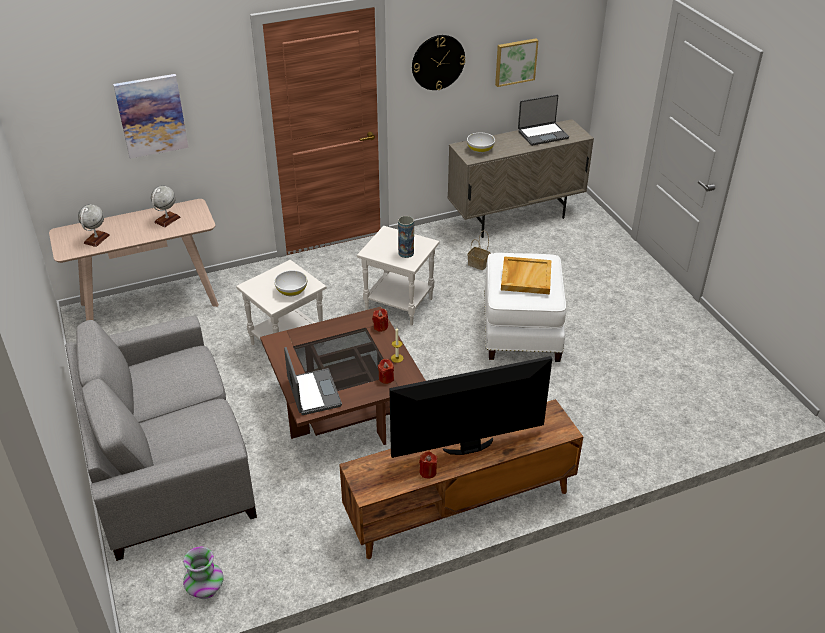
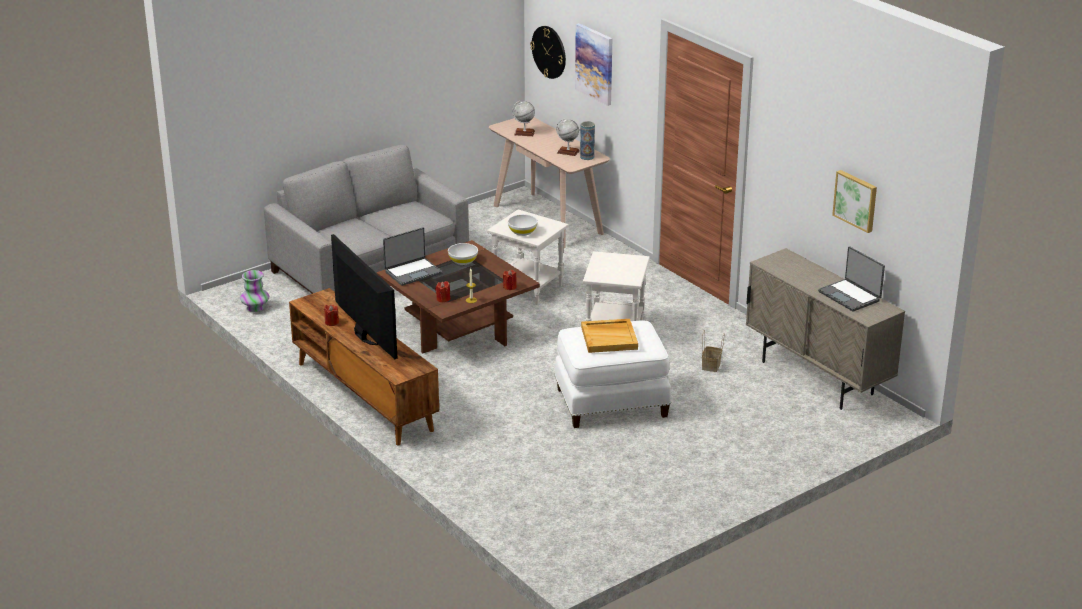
camera: 75 degrees right, 10 degrees down
(406, 253) = (609, 272): vase -> vase (587, 157)
(438, 62) = (788, 153): wall clock -> wall clock (549, 52)
(480, 149) = (786, 265): white bowl -> white bowl (463, 261)

